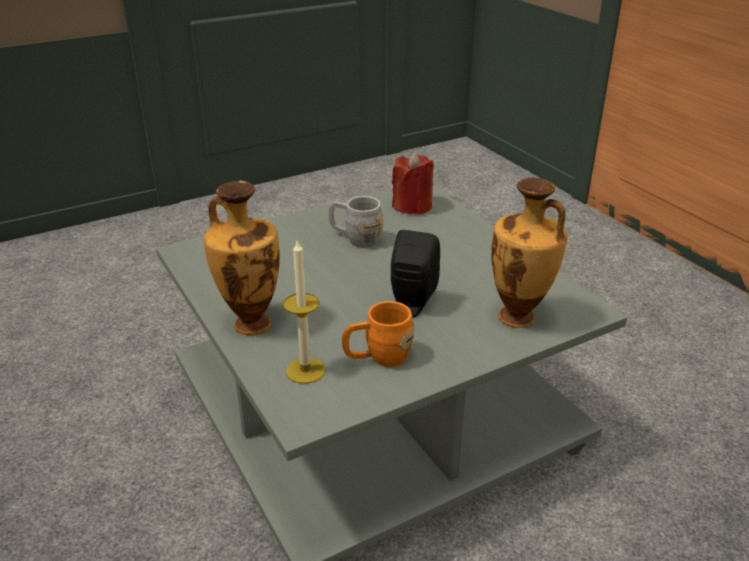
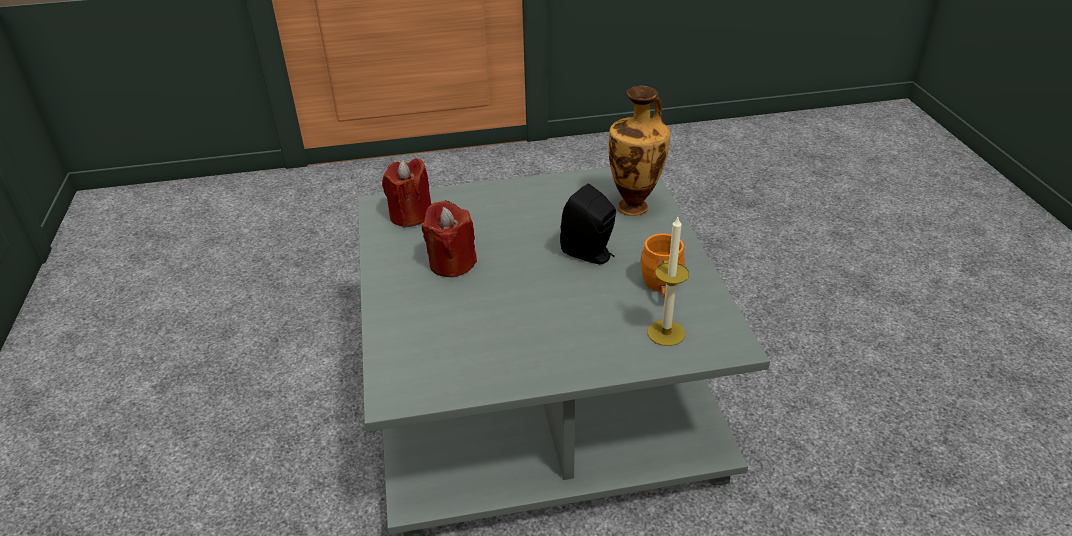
camera: 70 degrees left, 5 degrees up
(250, 323) = (575, 358): vase -> none
(355, 238) = (452, 263): grey mug -> red candle

